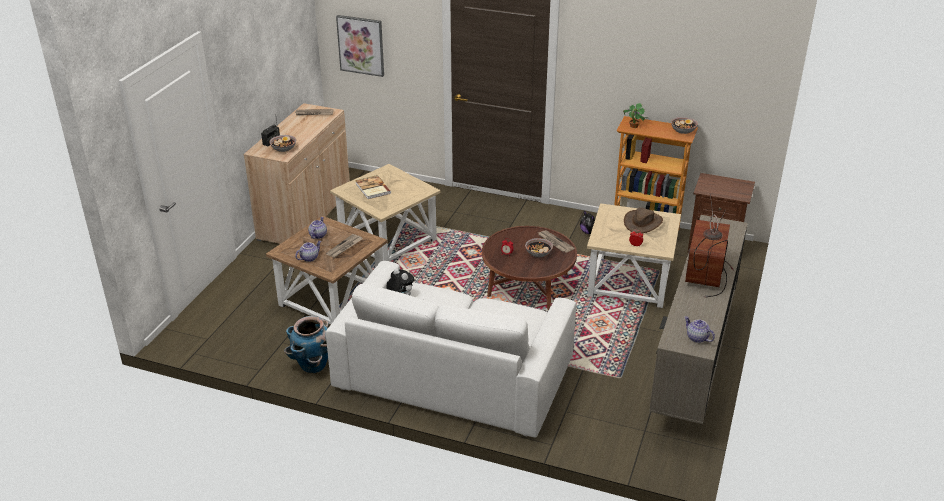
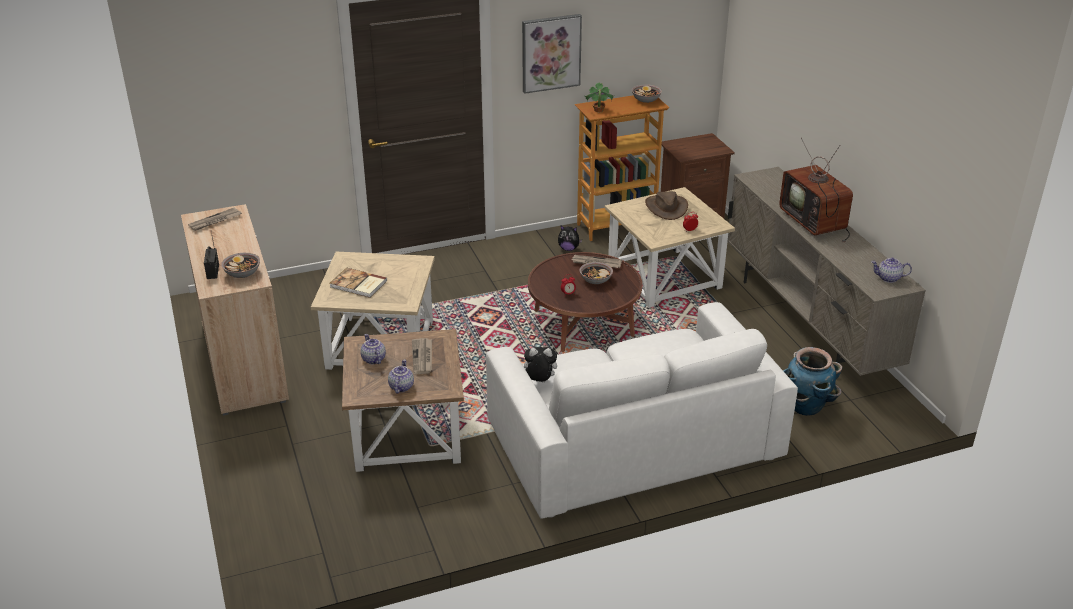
camera: 40 degrees left, 0 degrees up
(313, 365) = (486, 511): planter -> planter (805, 407)
(361, 45) = (226, 114): picture -> picture (551, 53)

